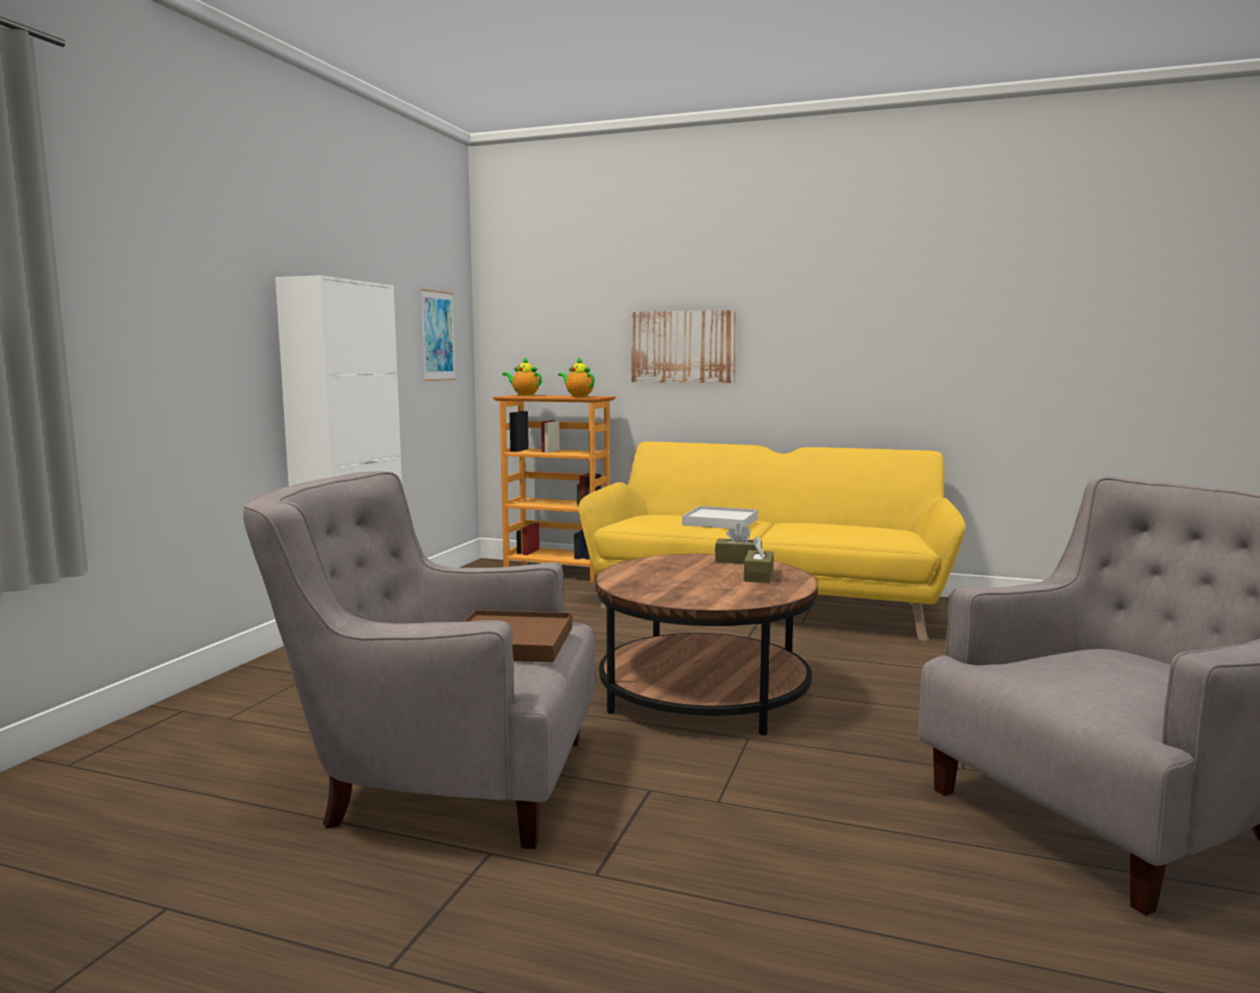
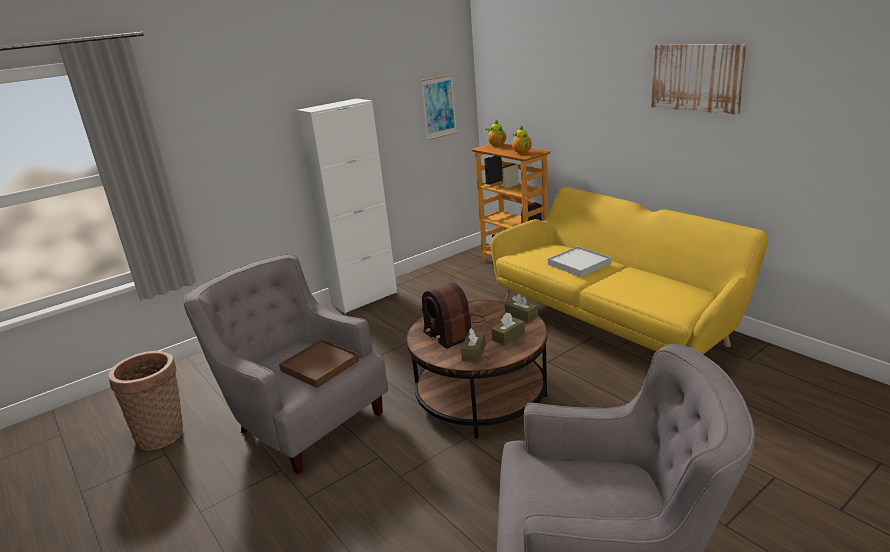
camera: 35 degrees right, 15 degrees up
(120, 880) = (163, 434): none -> basket
(668, 580) = (452, 329): none -> radio
(683, 347) = (593, 119): picture -> picture (697, 77)
(742, 593) = (474, 353): none -> brown tissue box

